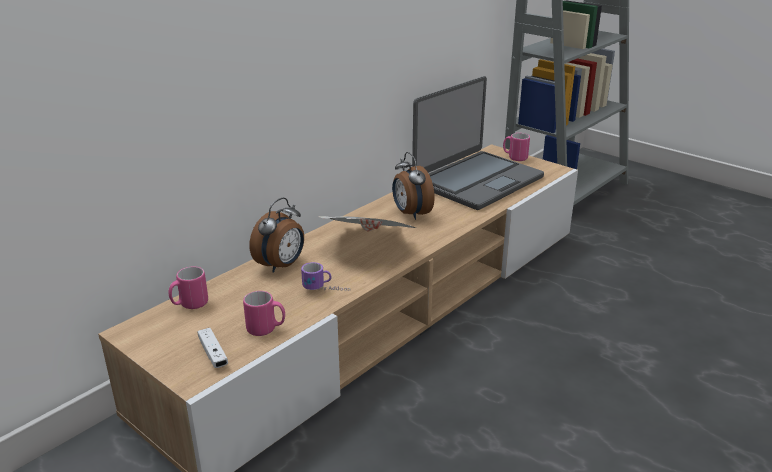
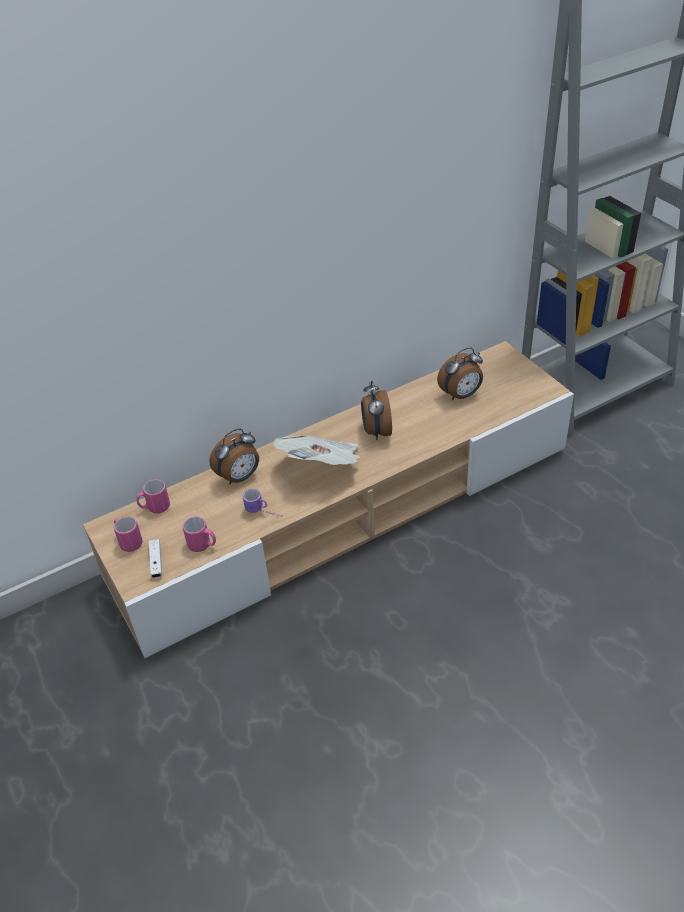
camera: 20 degrees right, 15 degrees up
(477, 181) = (461, 395): laptop -> alarm clock
(514, 157) = (518, 366): pink mug -> pink mug (128, 542)

